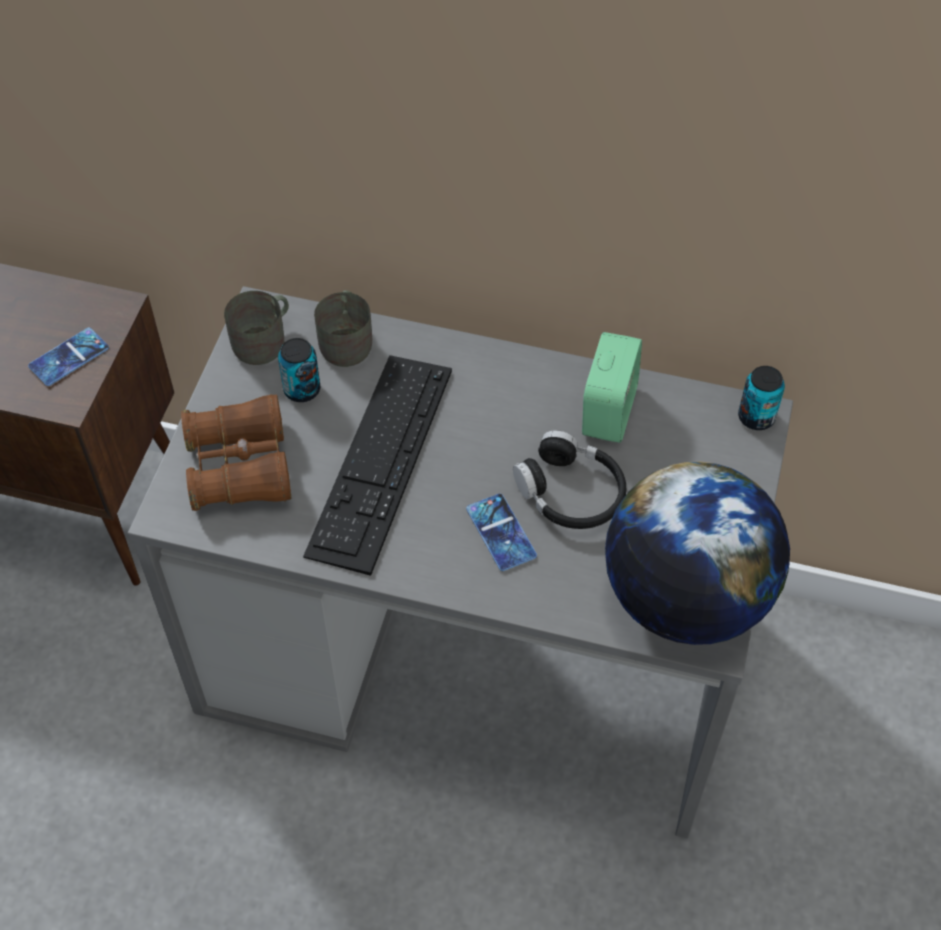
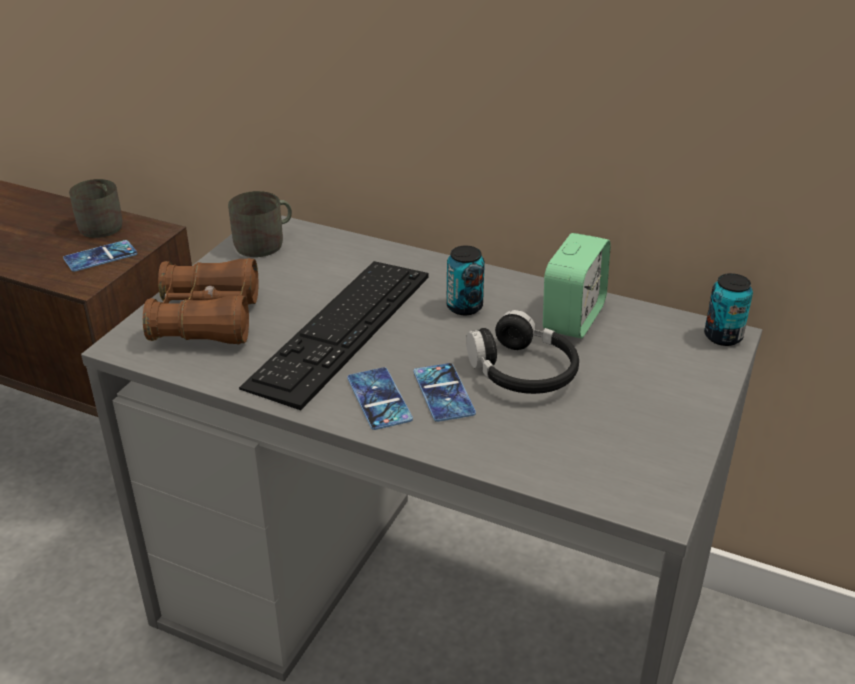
camera: 10 degrees right, 20 degrees down
(302, 389) = (286, 276): can -> can (464, 307)
(347, 340) = (339, 249): grey mug -> grey mug (104, 224)
(441, 550) = (379, 399): none -> phone
(685, 598) = (629, 466): globe -> none

